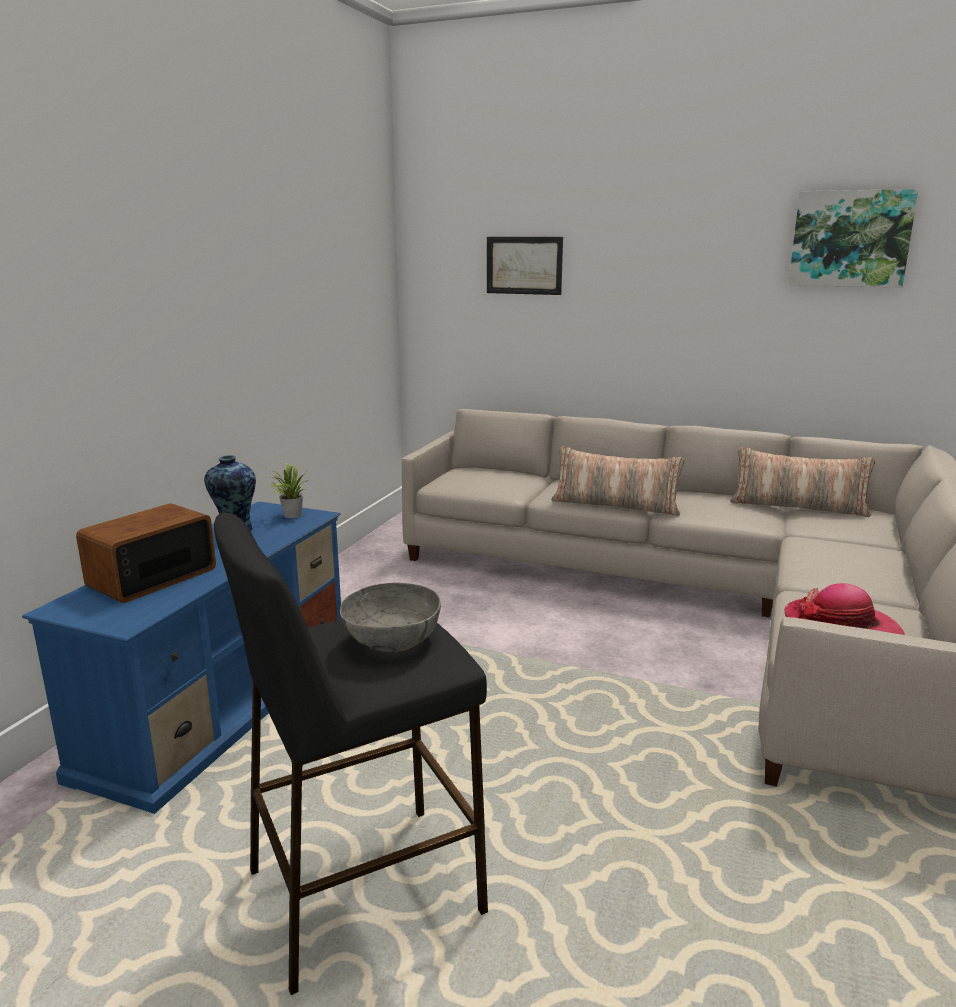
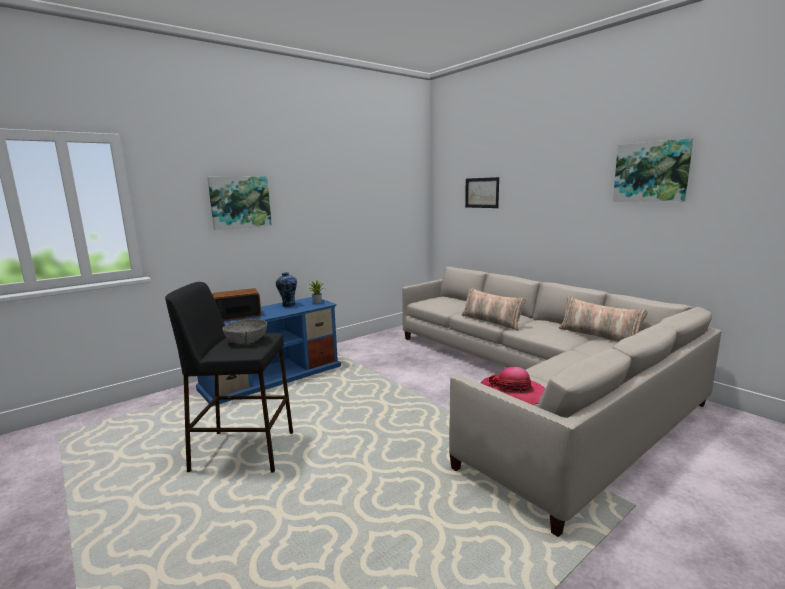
camera: 30 degrees right, 5 degrees down
(90, 289) = (240, 202): none -> picture

